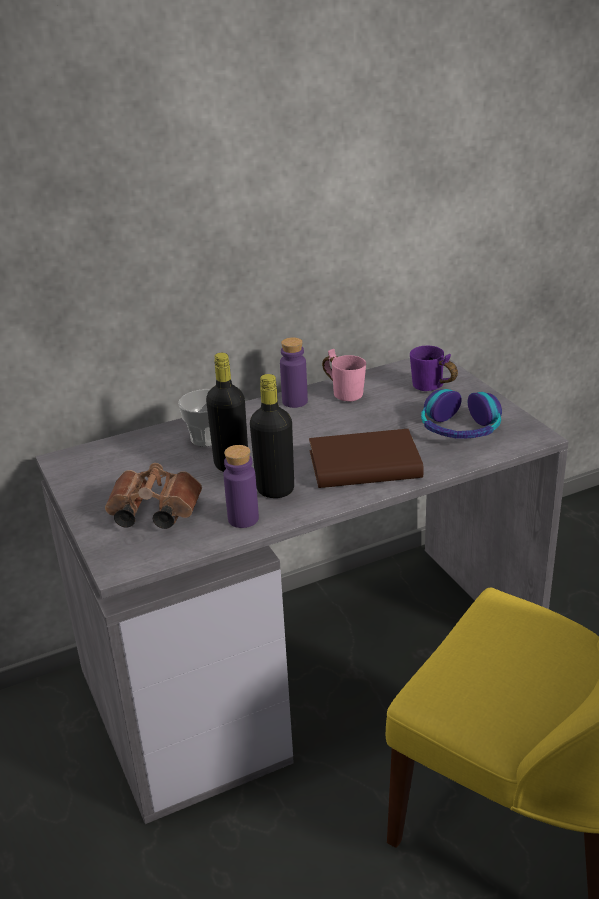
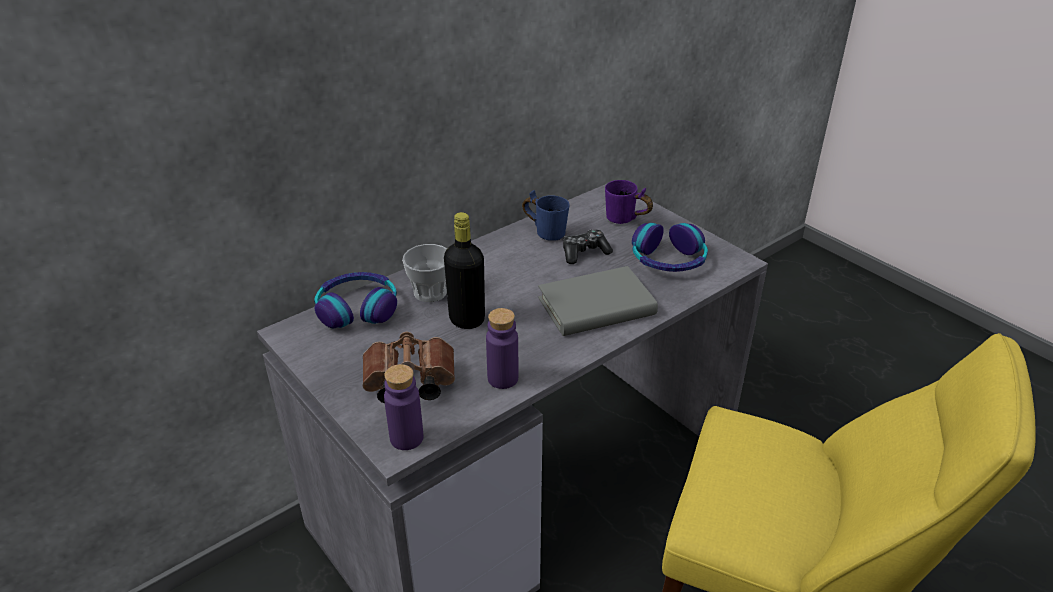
camera: 15 degrees left, 5 degrees up
(133, 446) = (357, 309): none -> headphones
(275, 490) = (521, 342): black bottle -> none
(295, 401) = (501, 245): purple bottle -> purple bottle (406, 438)
(346, 393) = (547, 231): pink mug -> blue mug
(365, 465) = (596, 307): brown book -> grey book
(375, 415) = (584, 253): none -> game controller

